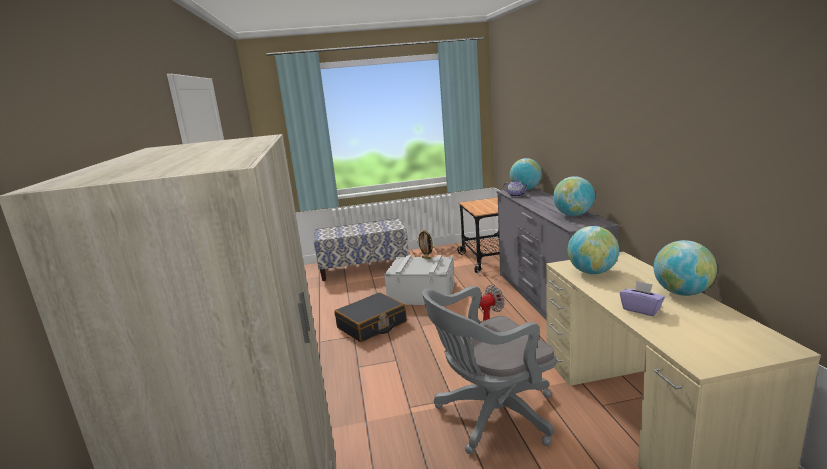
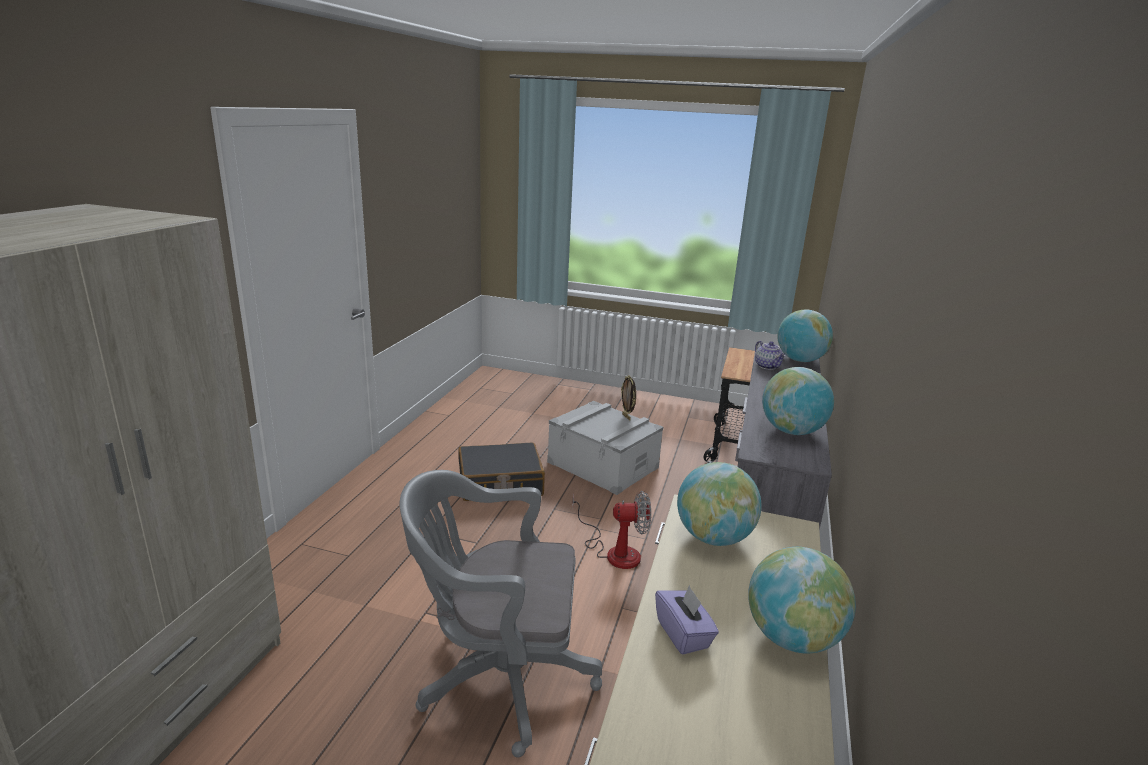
camera: 25 degrees right, 5 degrees up
(364, 268) = (574, 400): bench -> none

